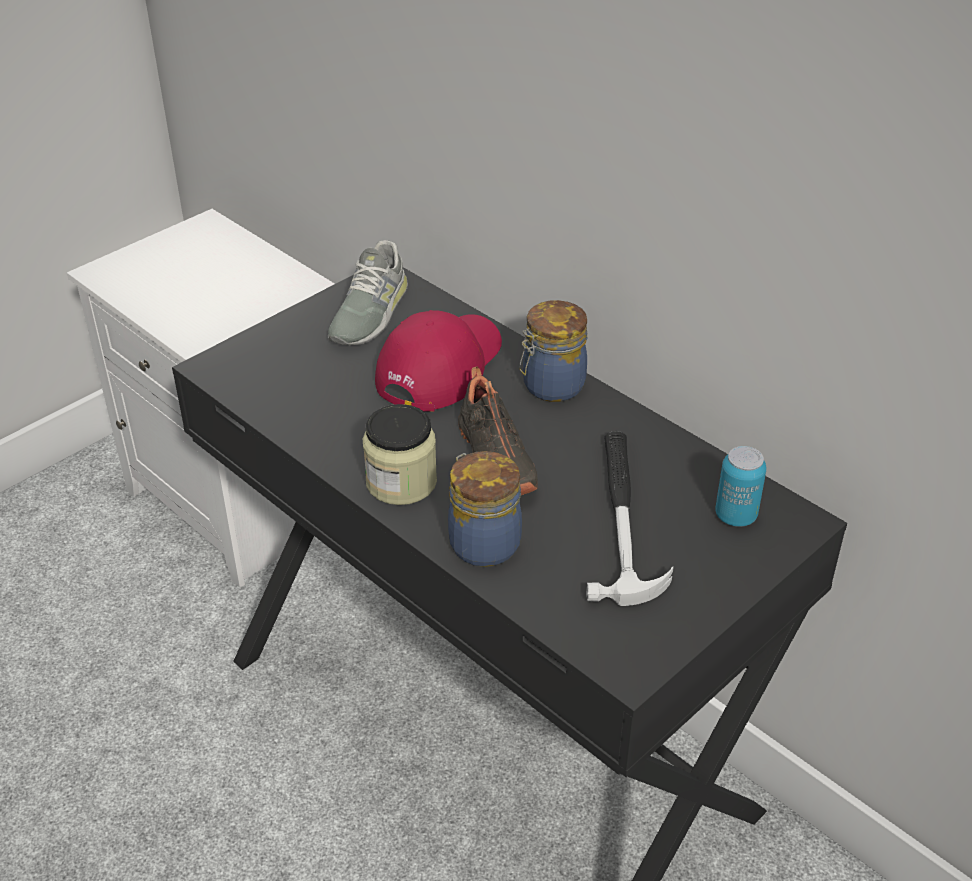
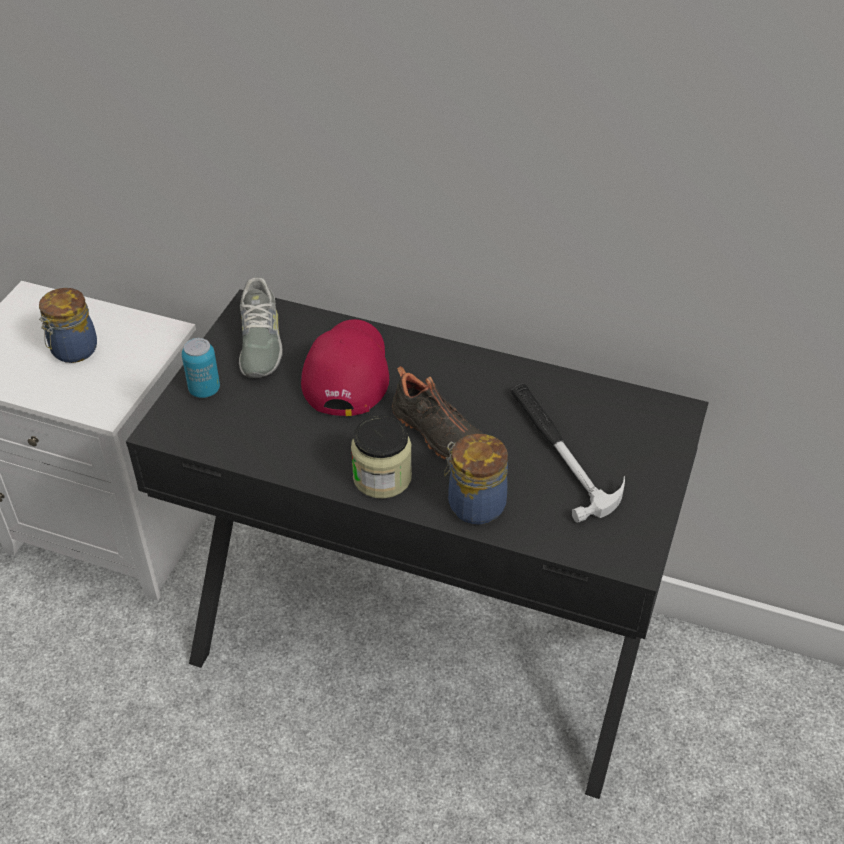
camera: 25 degrees left, 5 degrees up
(551, 386) = (442, 362): jar -> jar (73, 351)
(735, 516) = (634, 422): can -> can (204, 390)

